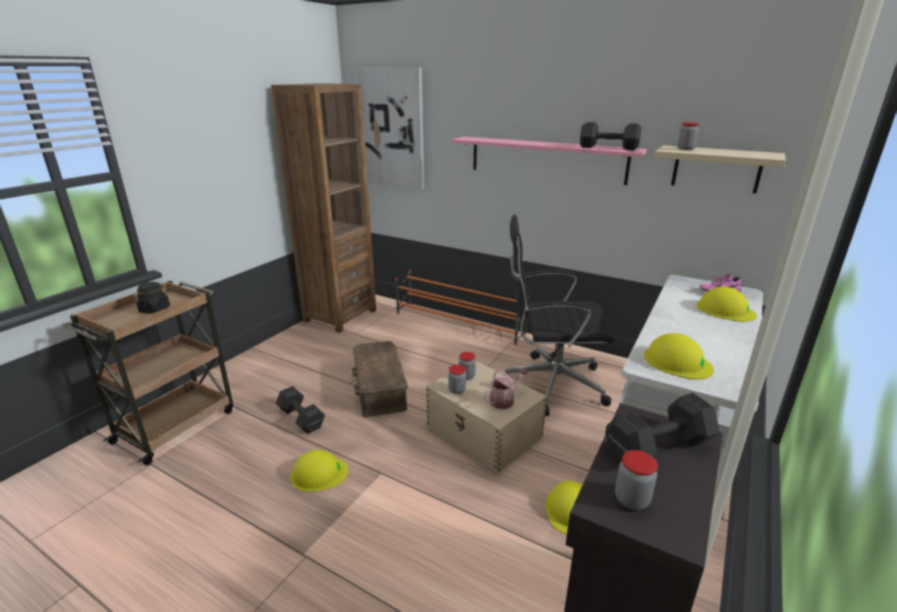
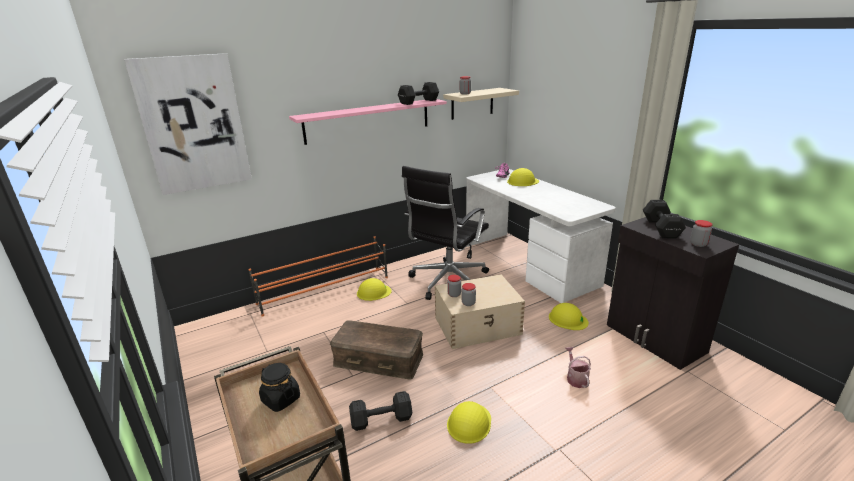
camera: 60 degrees left, 0 degrees up
(340, 316) = (214, 352): brown bookcase -> none
(504, 400) = (494, 289): watering can -> watering can (576, 378)
(677, 362) = (569, 208): yellow hard hat -> yellow hard hat (373, 292)

